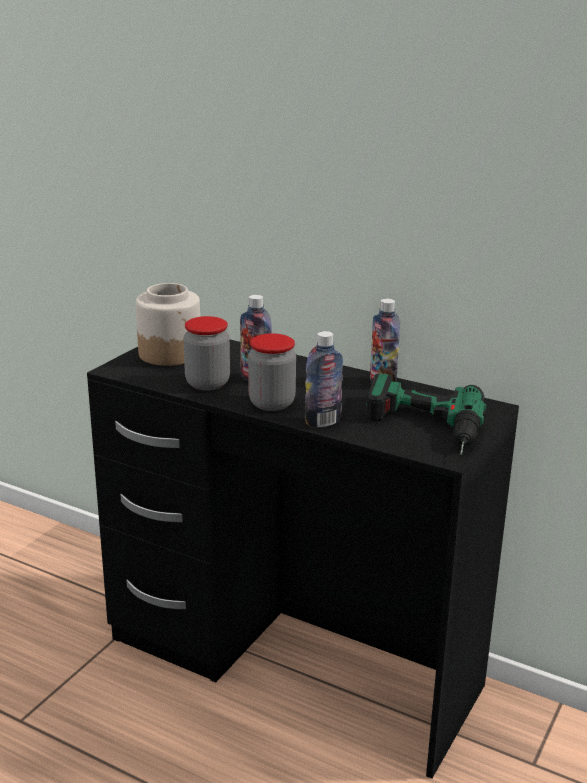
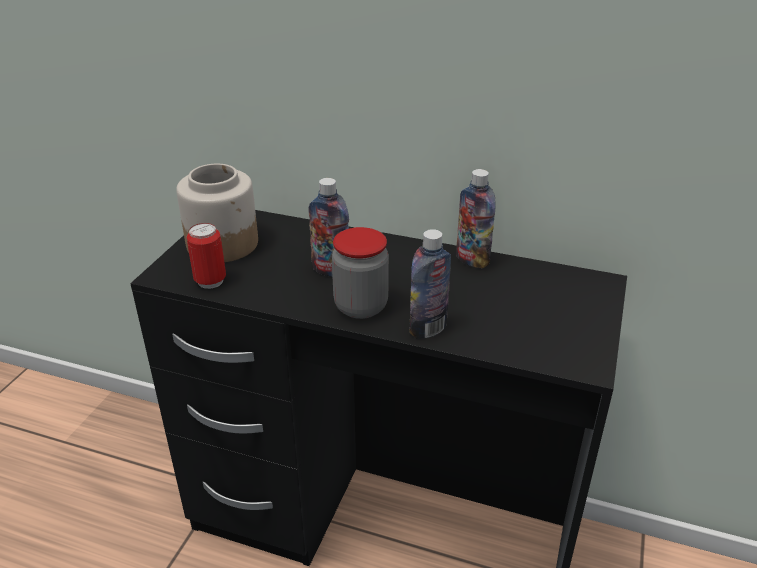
camera: 10 degrees left, 10 degrees up
(152, 377) = (210, 281): none -> can
(207, 383) = (278, 284): jar -> none
(422, 429) = (541, 325): power drill -> none

